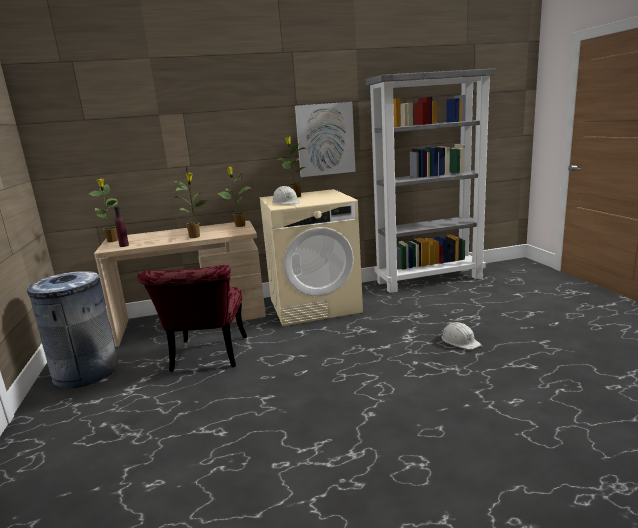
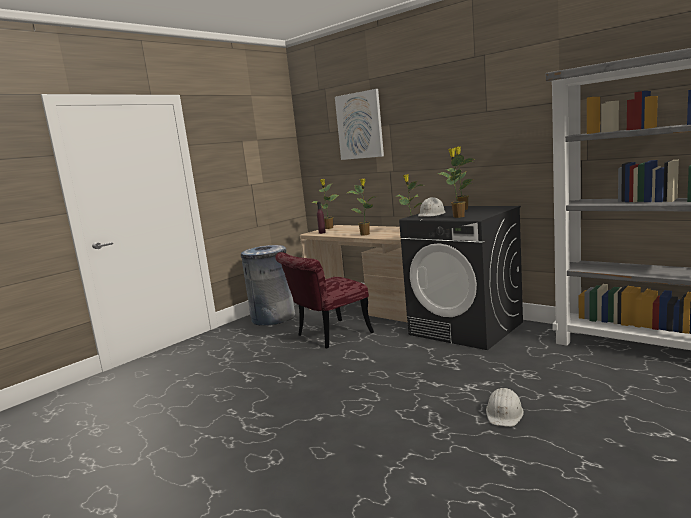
camera: 55 degrees right, 5 degrees down
(314, 305) = (466, 328): beige washing machine -> black washing machine
(322, 200) = (458, 216): none -> potted plant
(325, 139) = (515, 148): picture -> picture (360, 125)

